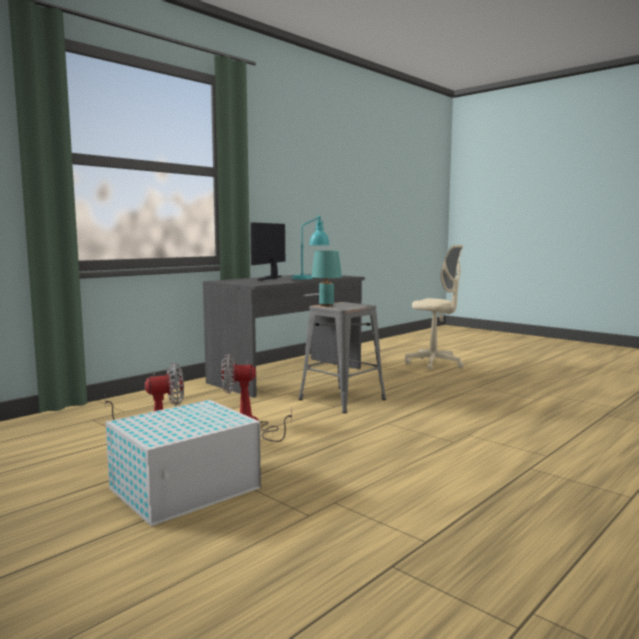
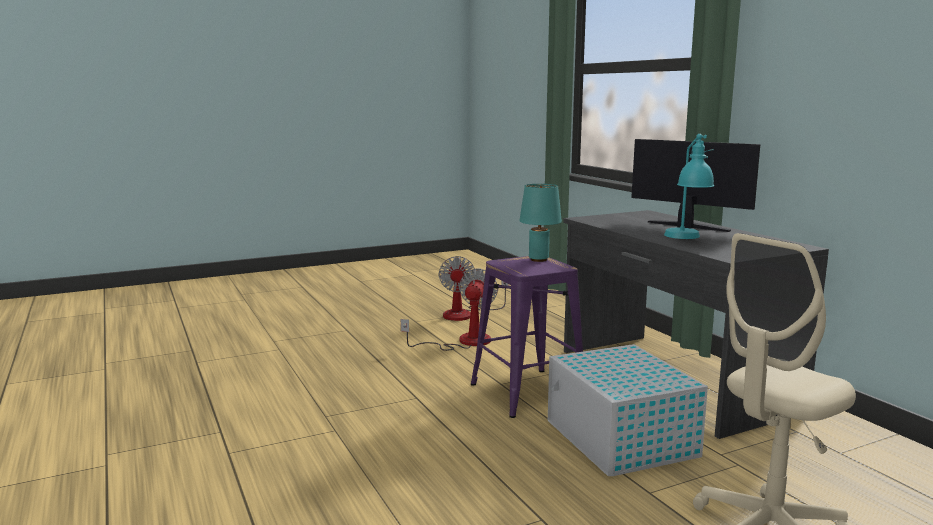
camera: 110 degrees right, 5 degrees up
(187, 488) = (354, 318): white storage box -> white storage box (621, 439)
(343, 399) = (527, 392): grey stool -> purple stool

